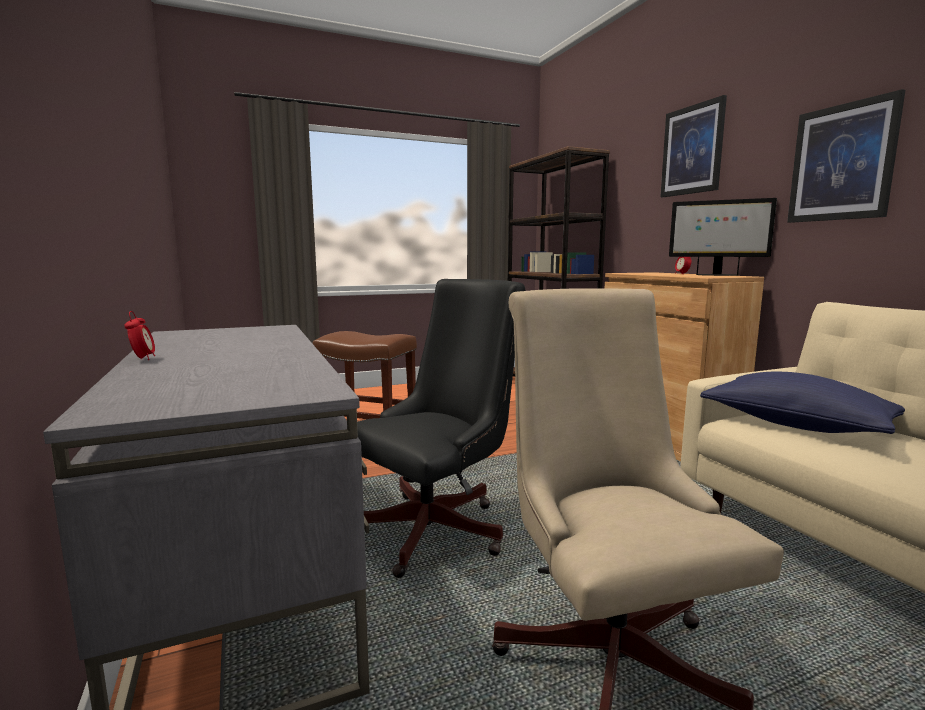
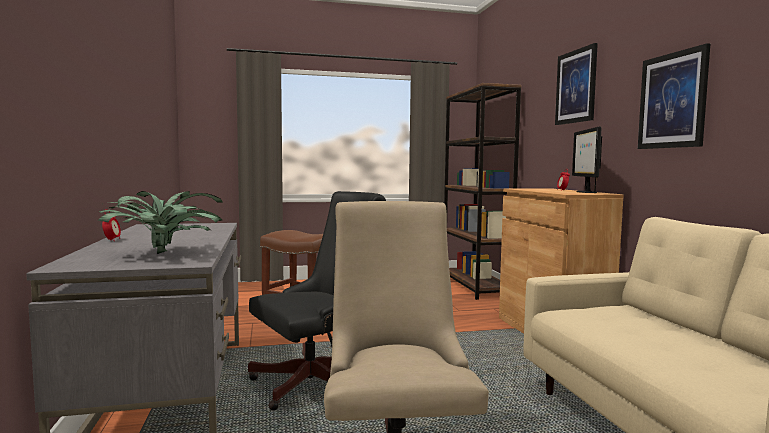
camera: 10 degrees right, 5 degrees down
(256, 379) = (165, 254): none -> potted plant
(716, 275) = (585, 192): monitor -> monitor turned 60 degrees clockwise
(796, 425) = (607, 318): blue pillow -> none

